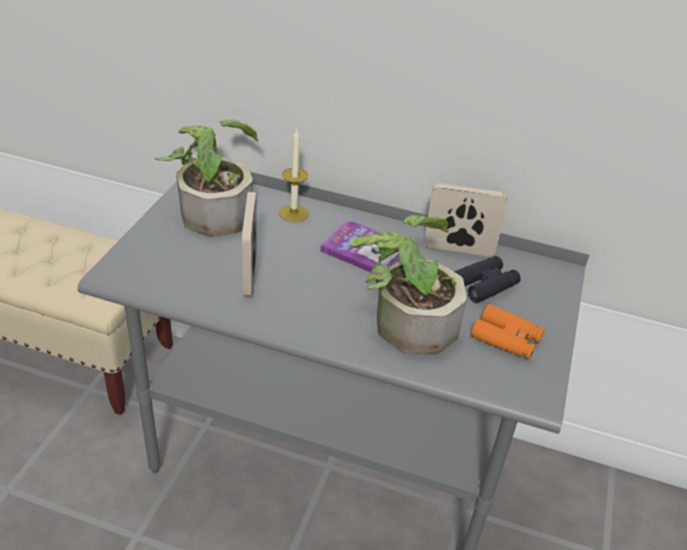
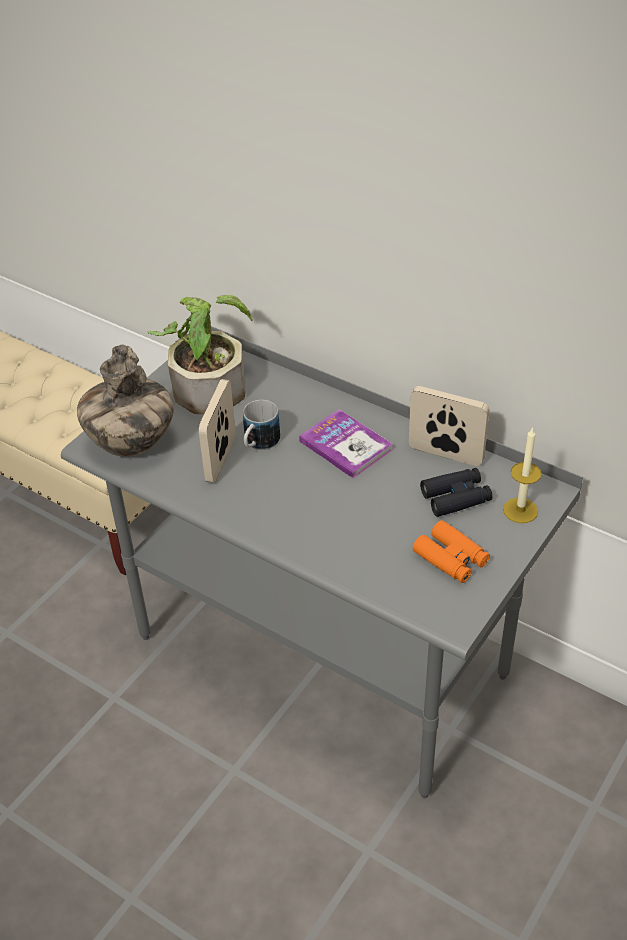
camera: 20 degrees right, 5 degrees up
(152, 269) = (131, 443): none -> vase
(282, 257) = (258, 443): none -> mug
(293, 213) = (288, 395): candle -> candle (520, 510)
(405, 319) = (356, 525): potted plant -> none

